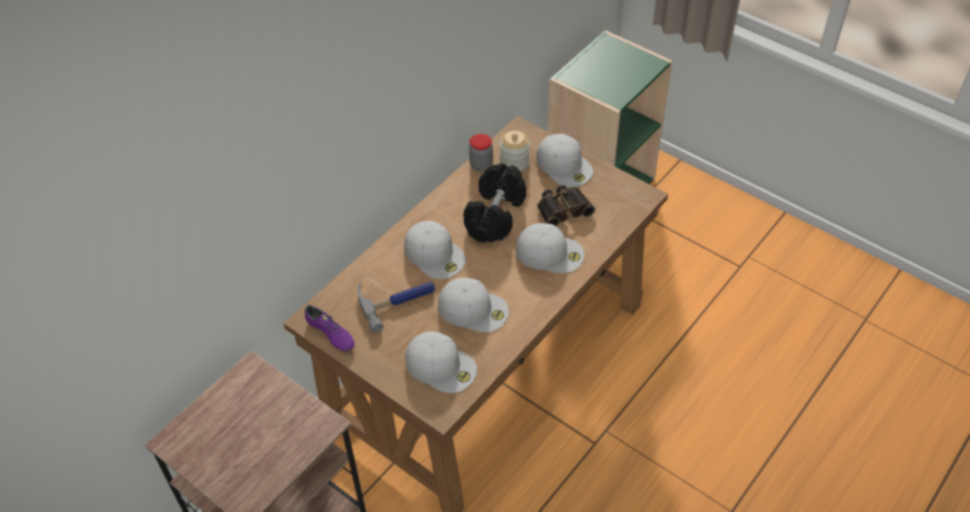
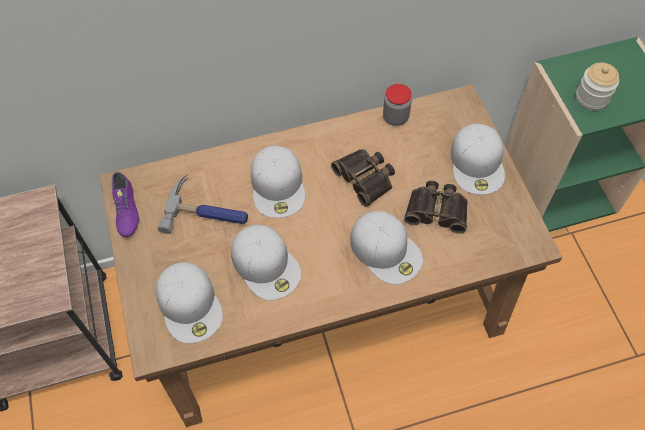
camera: 35 degrees right, 10 degrees up
(495, 215) = (366, 178): black dumbbell -> binoculars
(514, 163) = (429, 133): jar -> jar (592, 98)

